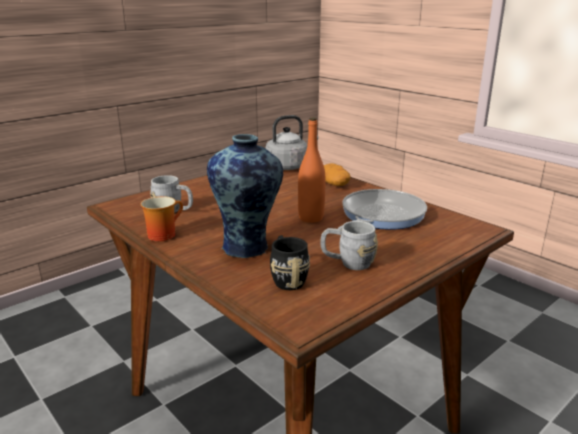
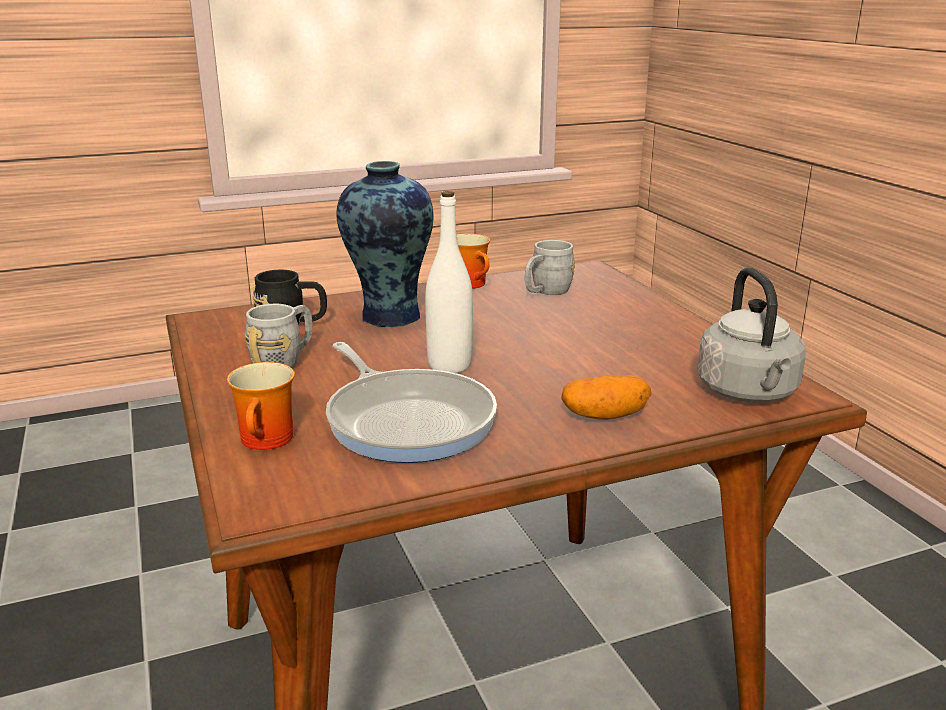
camera: 110 degrees right, 0 degrees up
(311, 218) = (449, 365): orange bottle -> white bottle
(435, 240) = (270, 441): none -> mug

